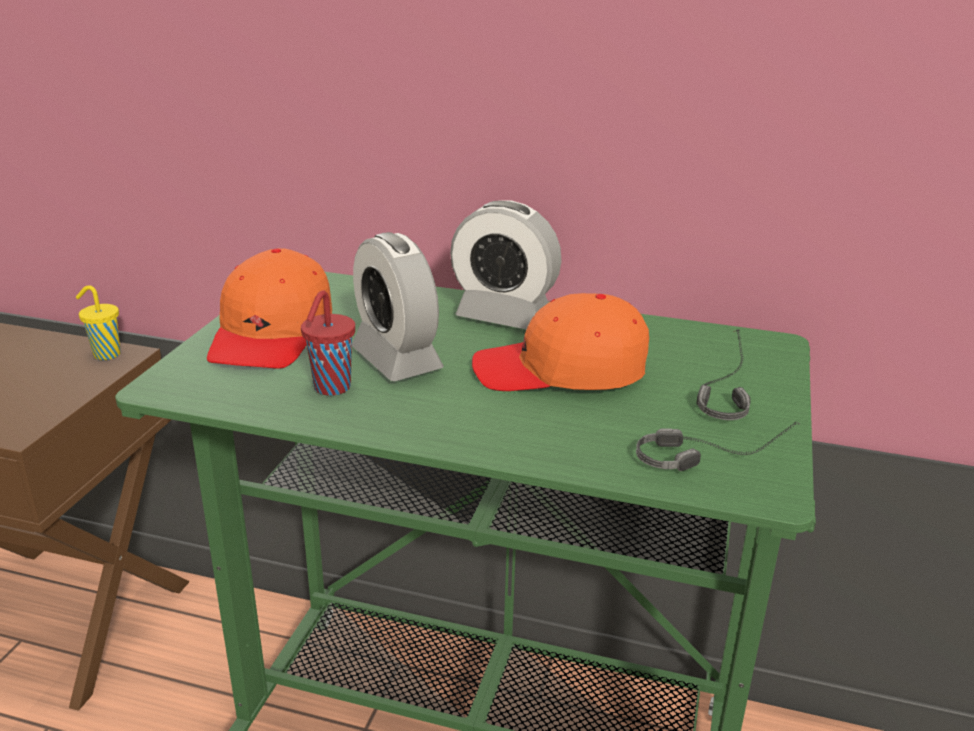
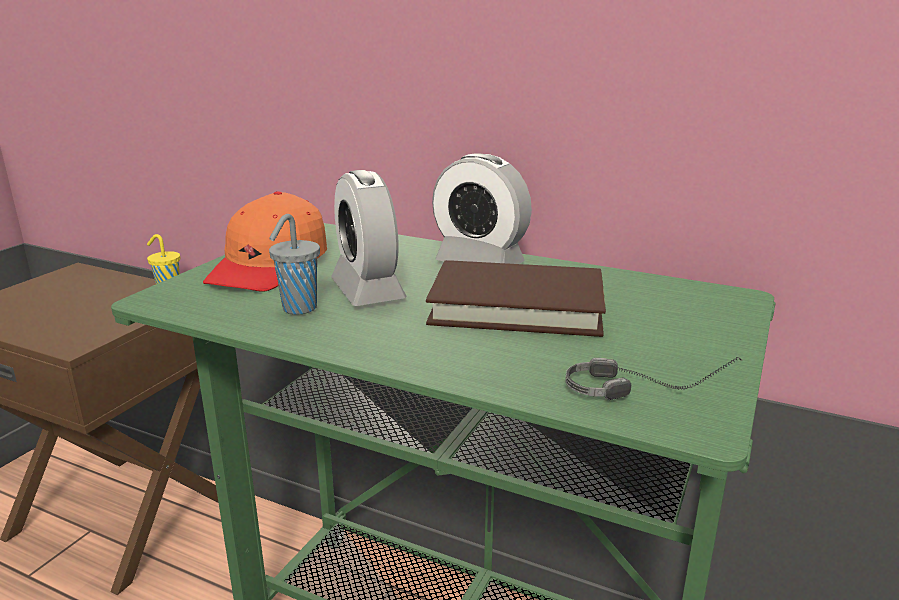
camera: 10 degrees right, 5 degrees down
(331, 388) = (298, 309): red cup -> grey cup
(561, 370) = (517, 307): orange cap -> brown book
(718, 389) = (670, 331): headphones -> none

